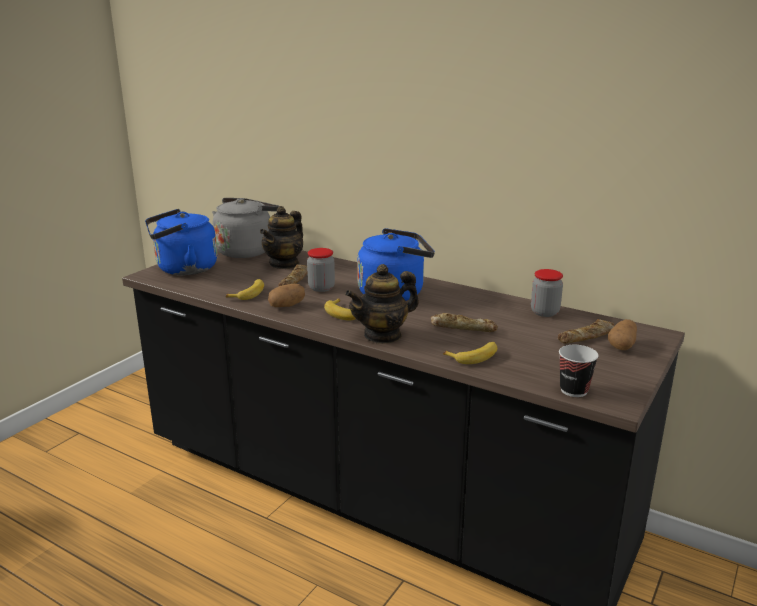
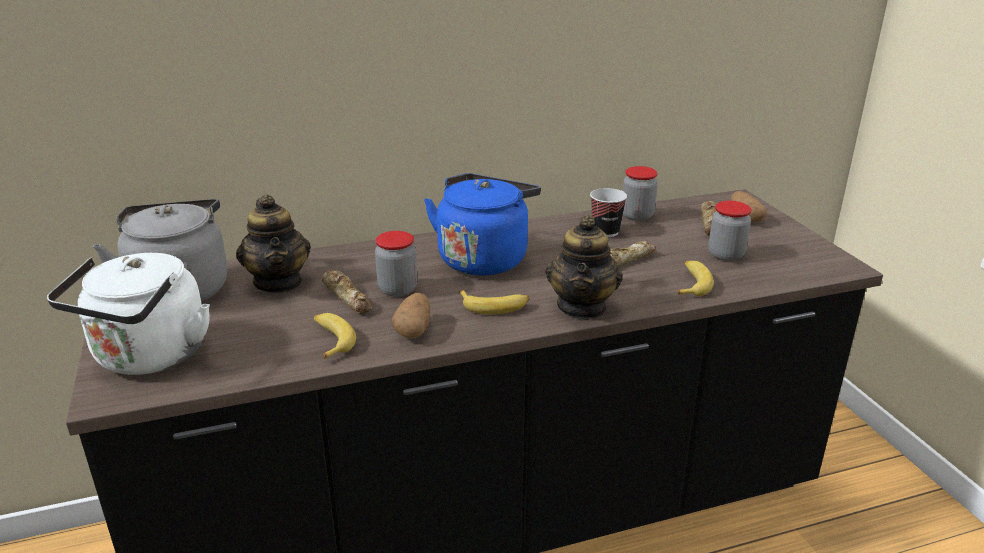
camera: 50 degrees left, 5 degrees up
(183, 269) = (148, 357): blue kettle -> white kettle
(543, 355) = (725, 255): none -> jar
(574, 390) = (807, 272): cup -> cup (605, 232)

